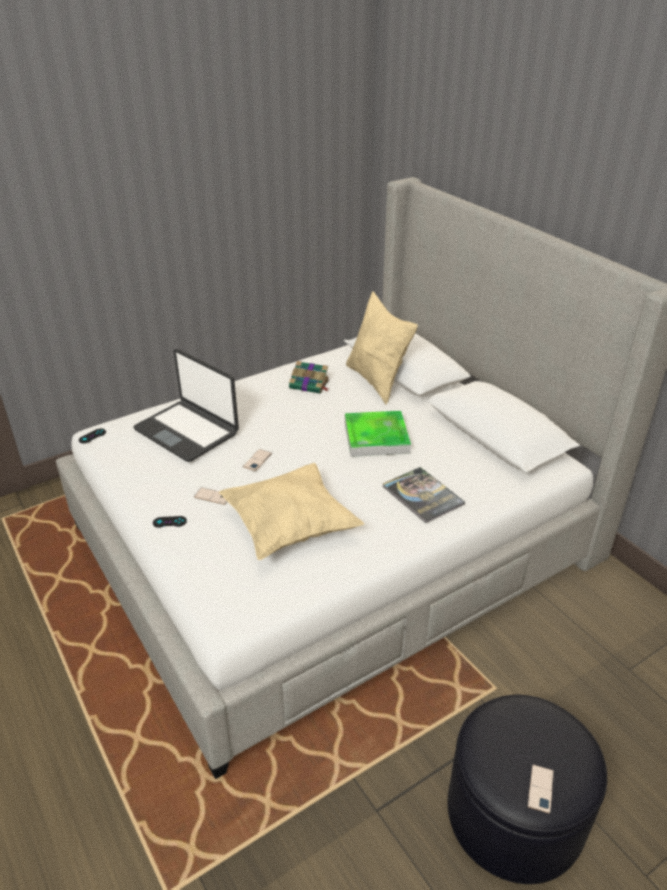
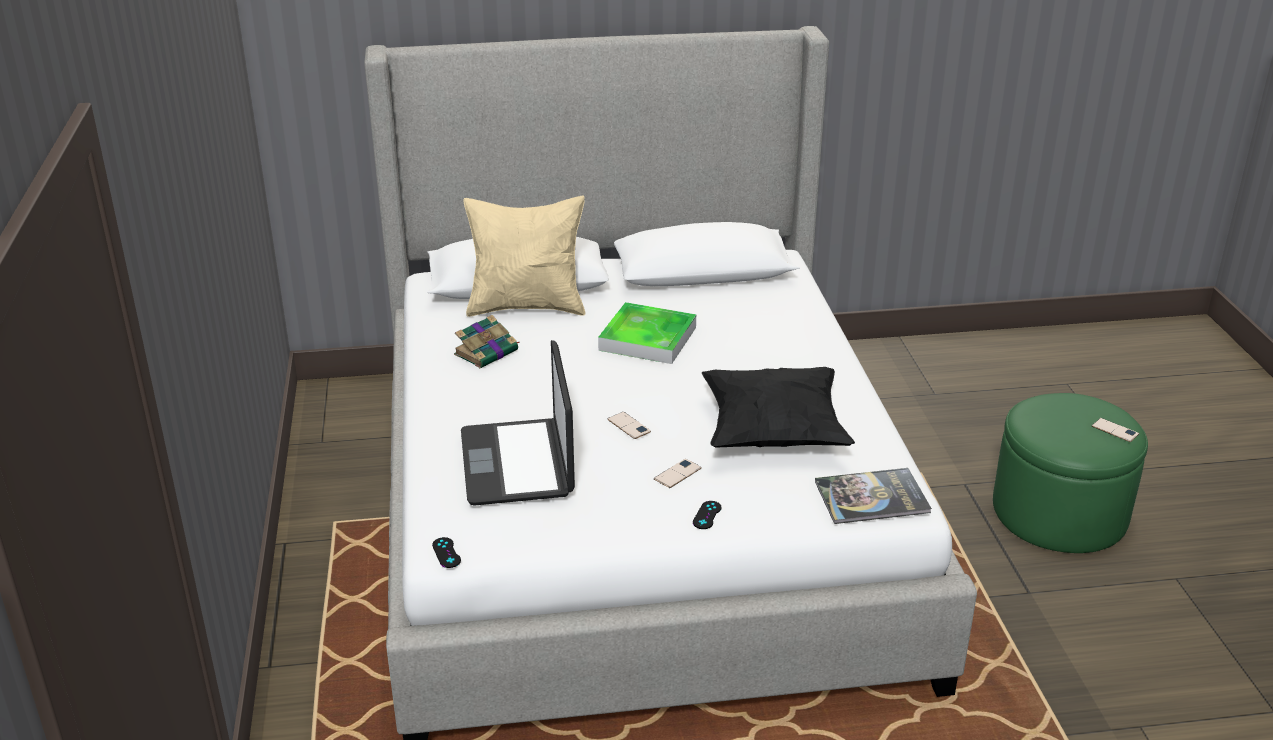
camera: 65 degrees left, 5 degrees down
(187, 431) = (518, 463): laptop -> laptop turned 105 degrees clockwise
(290, 527) = (773, 433): beige pillow -> black pillow
(422, 495) = (775, 341): book -> book (871, 497)
(515, 814) = (1059, 512): black ottoman -> green ottoman

